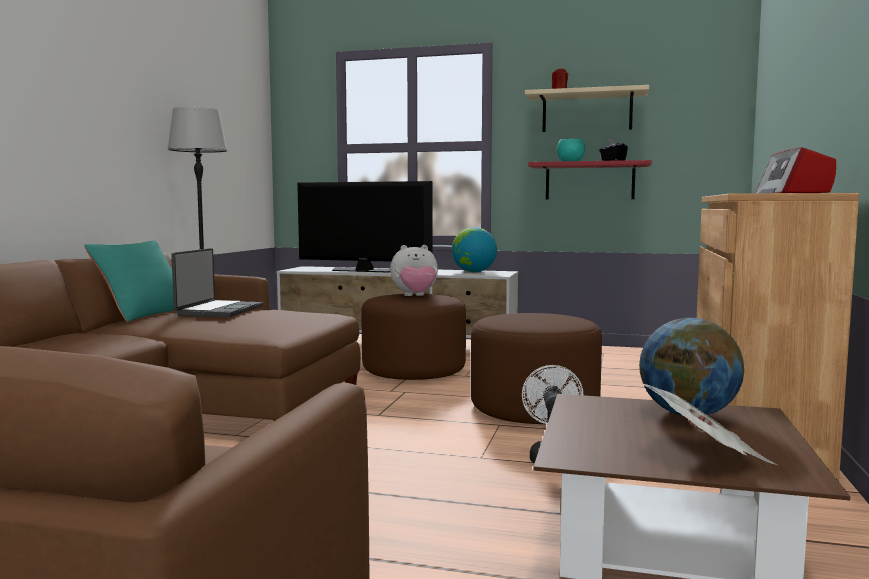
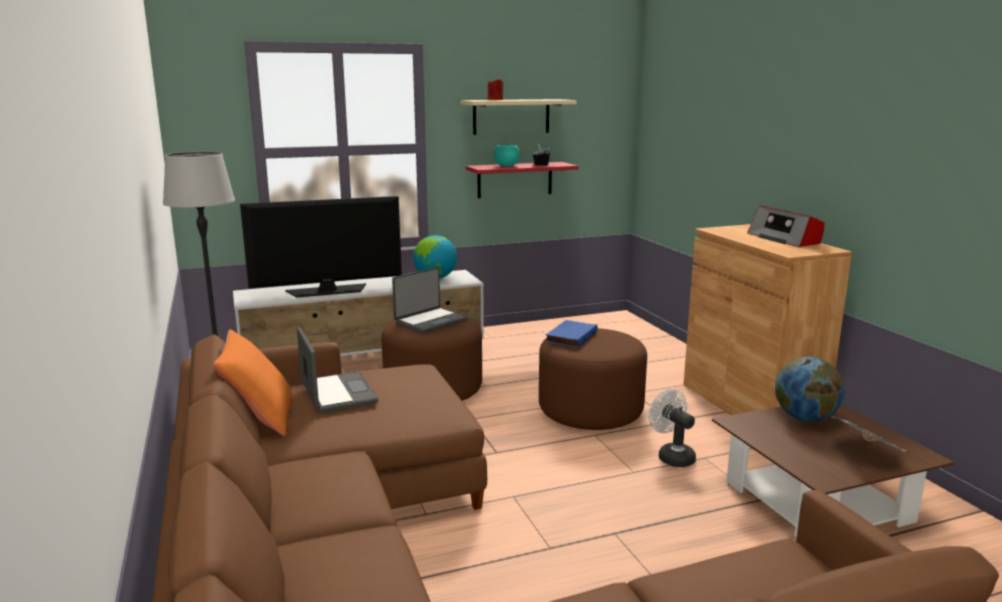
camera: 35 degrees left, 10 degrees up
(143, 314) = (260, 417): turquoise pillow -> orange pillow
(415, 296) = (430, 321): plush toy -> laptop
(517, 314) = (570, 337): none -> blue book

